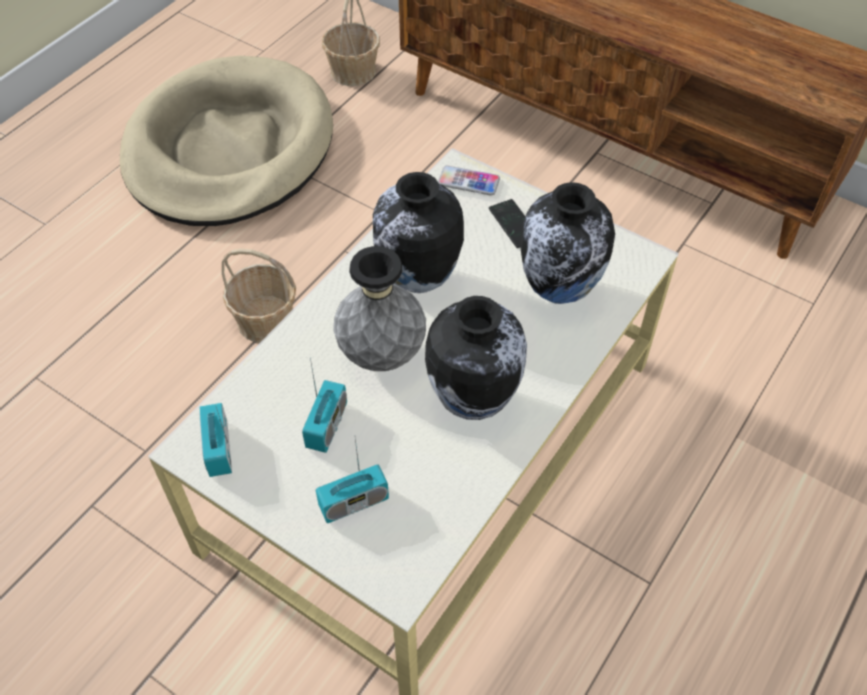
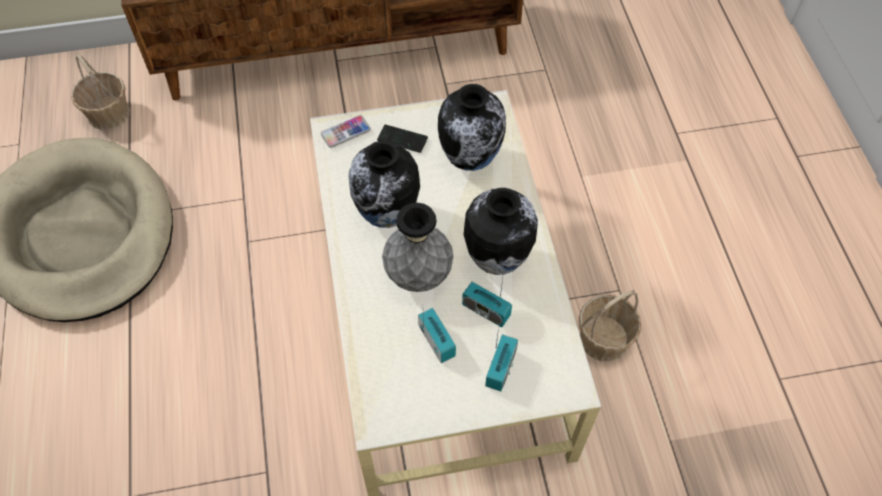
camera: 45 degrees left, 5 degrees up
(218, 449) = (393, 408): radio -> radio (486, 310)
(266, 320) = (248, 327): basket -> basket (604, 339)

